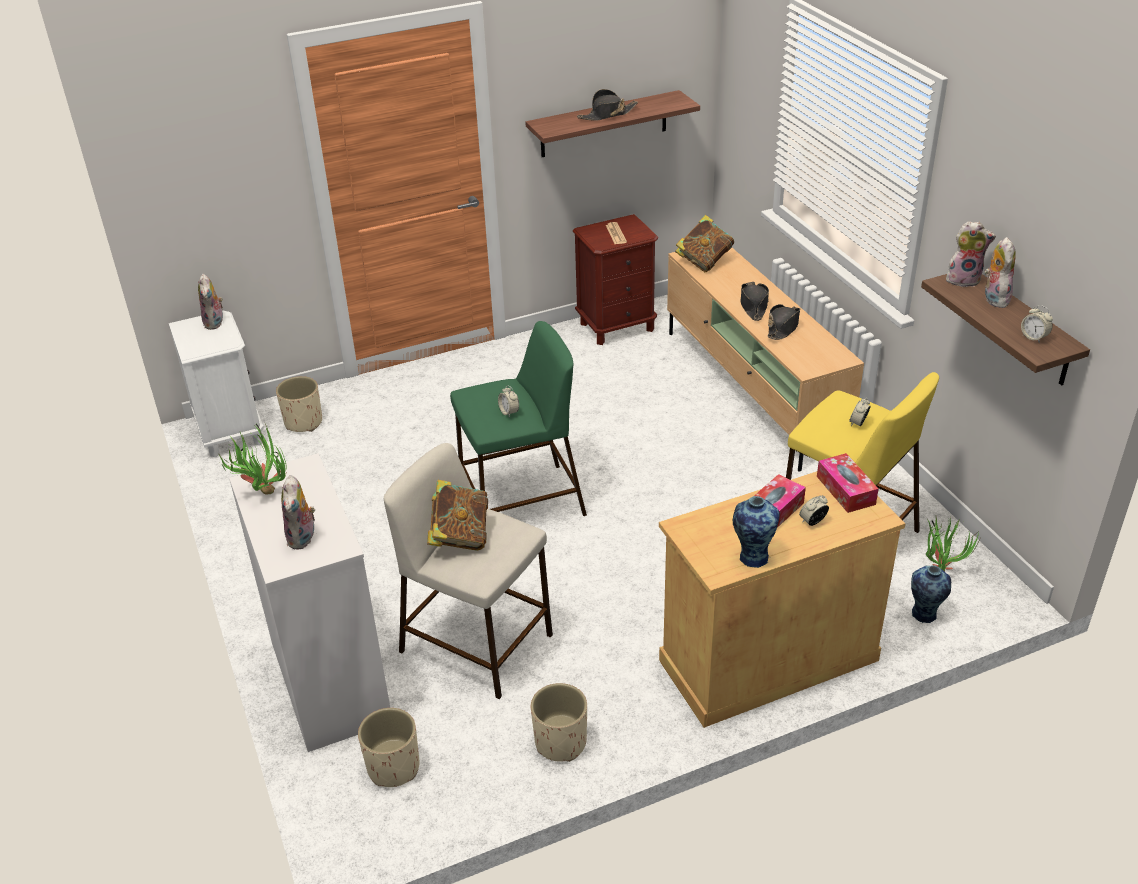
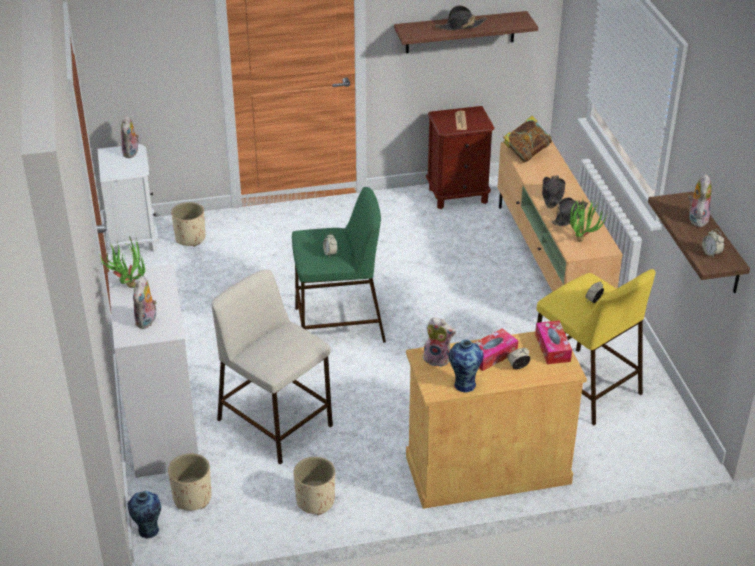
camera: 10 degrees right, 0 degrees up
(460, 536) = (266, 339): book -> none
(924, 615) = (620, 457): vase -> vase (148, 531)
(941, 568) = (648, 425): potted plant -> potted plant (583, 238)
(964, 279) = (681, 201): plush toy -> plush toy (438, 358)

